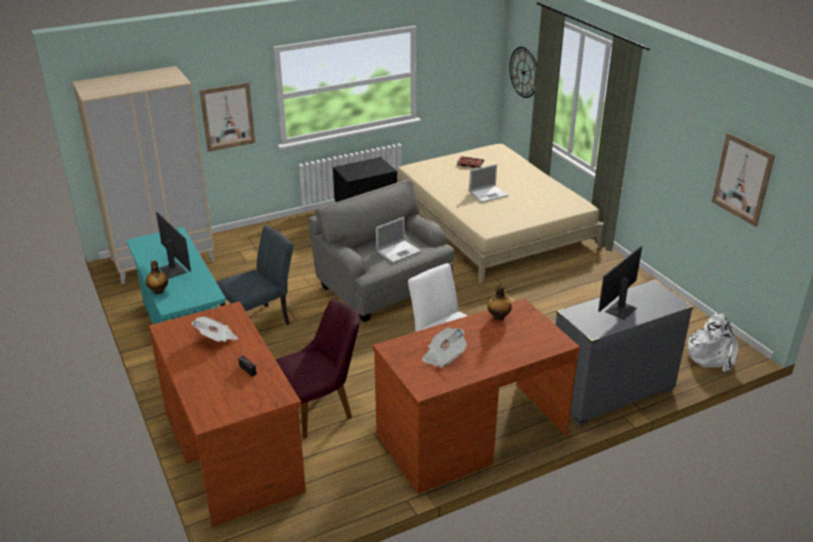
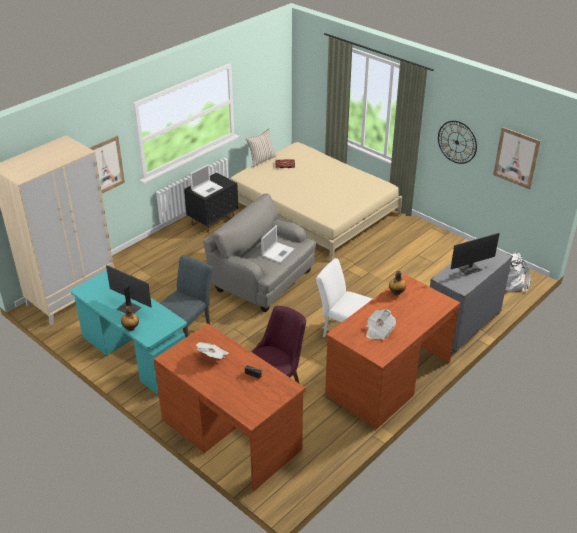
camera: 20 degrees left, 5 degrees up
(446, 155) = (261, 160): none -> beige pillow
(489, 194) = (314, 189): laptop -> laptop (207, 189)
(523, 72) = (311, 85): wall clock -> wall clock (457, 142)
(619, 310) = (469, 269): monitor -> monitor turned 135 degrees counterclockwise

